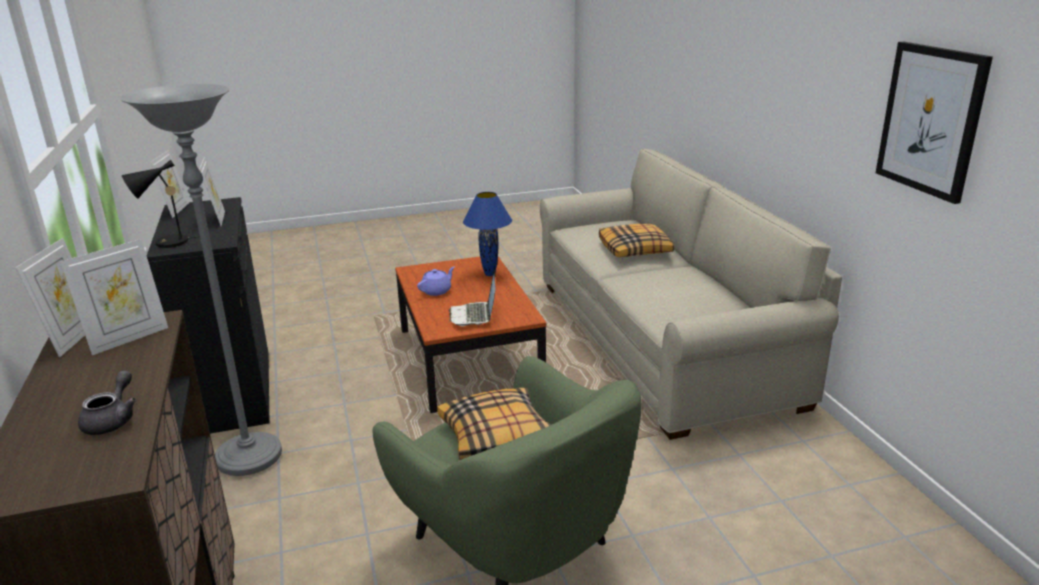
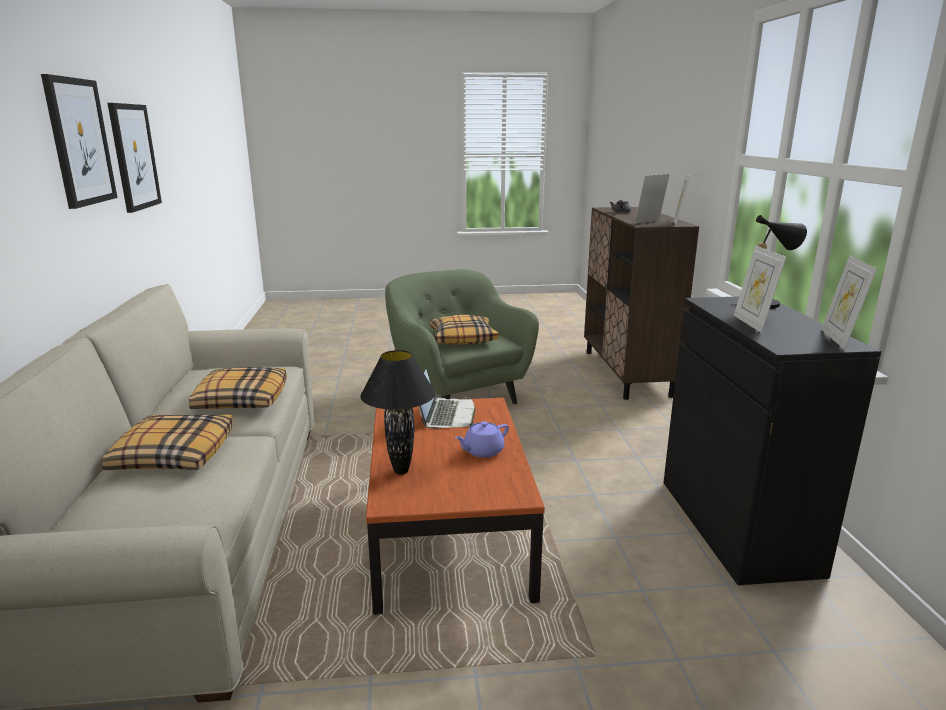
camera: 170 degrees left, 5 degrees down
(249, 457) = (661, 456): grey floor lamp -> none
(489, 274) = (402, 471): blue table lamp -> black table lamp
(652, 287) = (241, 400): none -> pillow
(838, 72) = (79, 142): none -> picture

